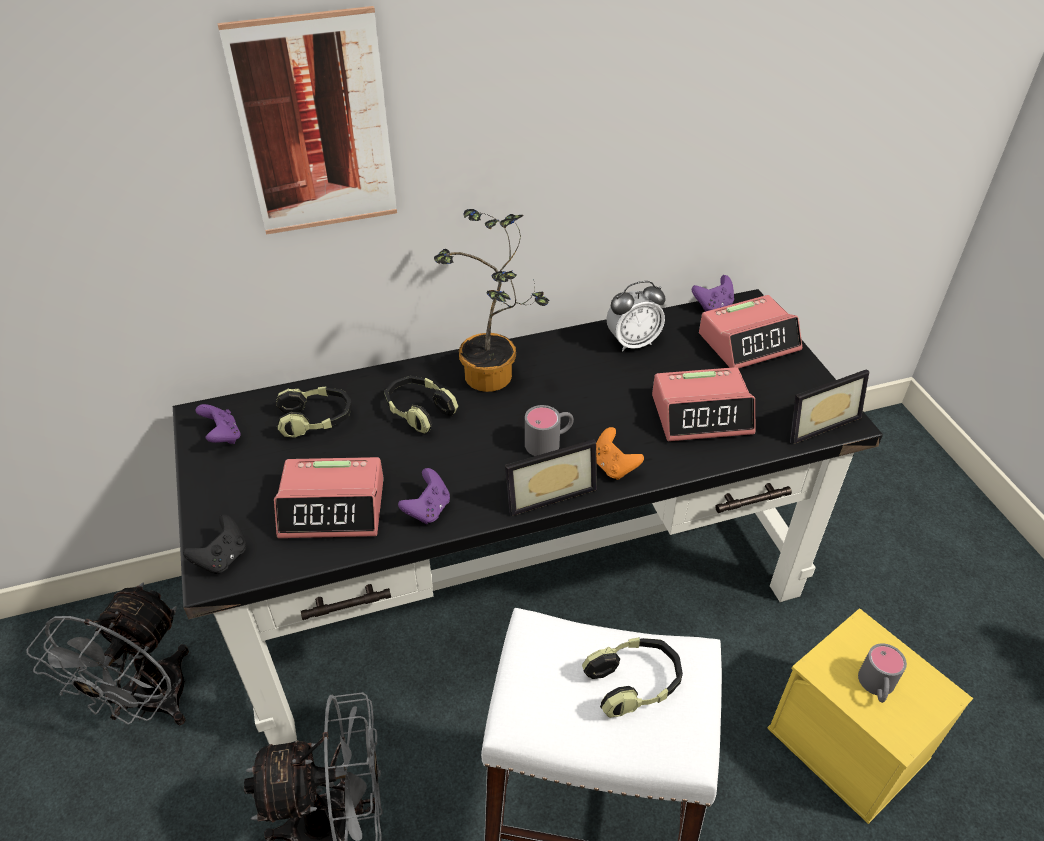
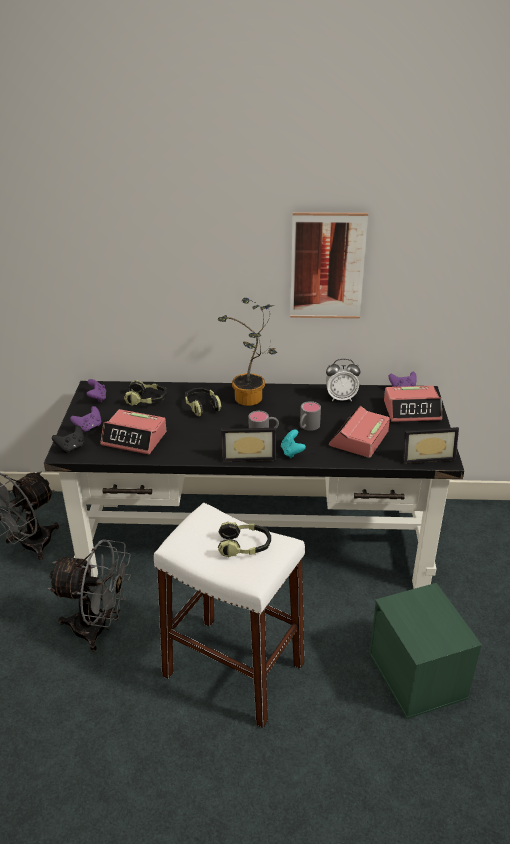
camera: 20 degrees right, 10 degrees down
(315, 126) = (172, 242): picture -> picture (327, 267)
(428, 509) = (181, 449): purple game controller -> purple game controller (88, 427)
(613, 466) = (292, 452): orange game controller -> turquoise game controller
(702, 414) = (359, 439): alarm clock -> alarm clock turned 105 degrees clockwise
(850, 743) = (418, 675): yellow storage box -> green storage box
(876, 687) = (422, 622): grey mug -> grey mug (307, 427)

